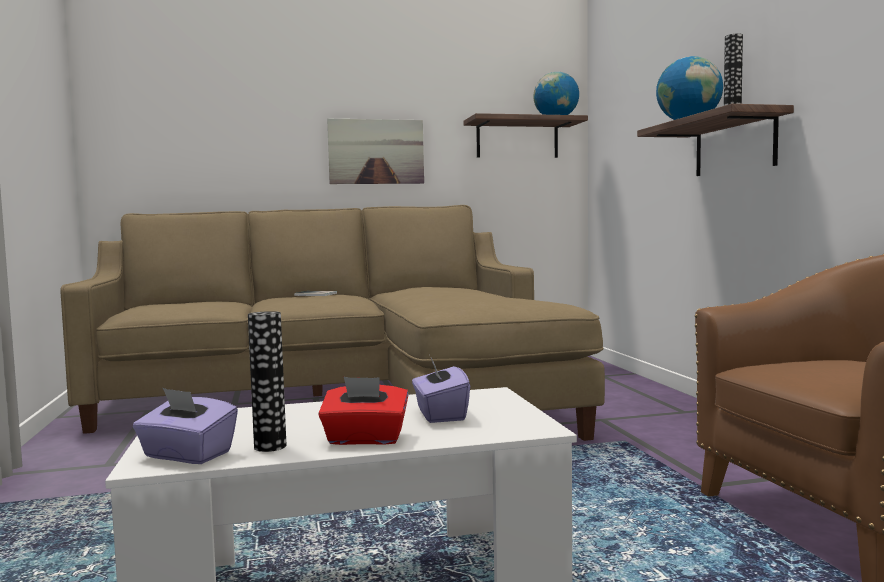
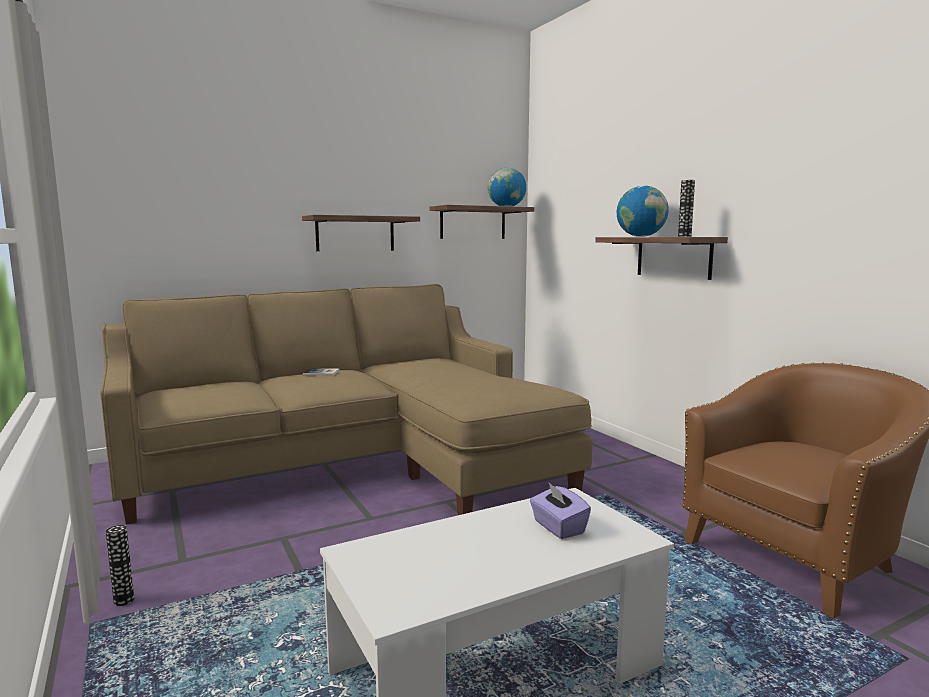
camera: 15 degrees left, 5 degrees up
(187, 455) = (411, 600): purple tissue box -> none
(270, 446) = (467, 581): vase -> vase (124, 600)
(365, 439) = (531, 564): red tissue box -> none
(376, 151) = (355, 234): picture -> shelf

